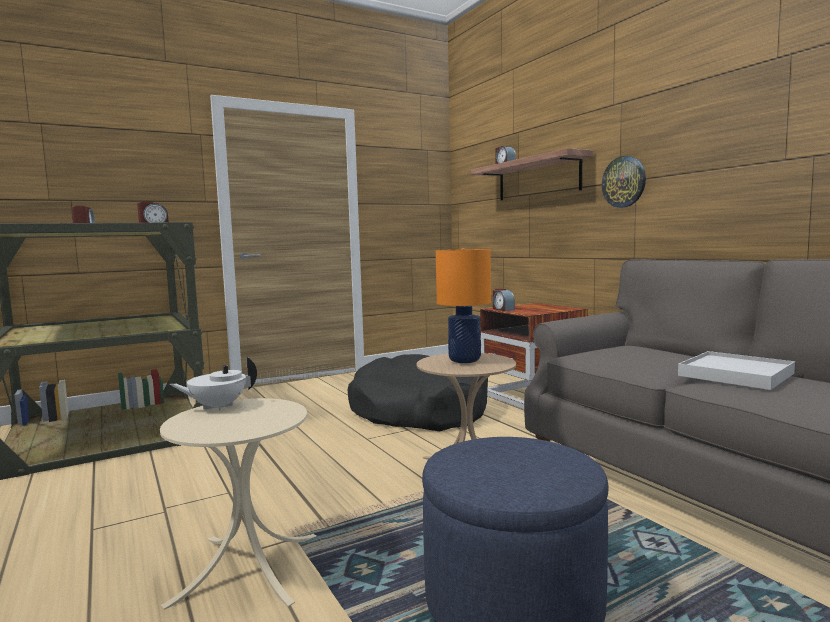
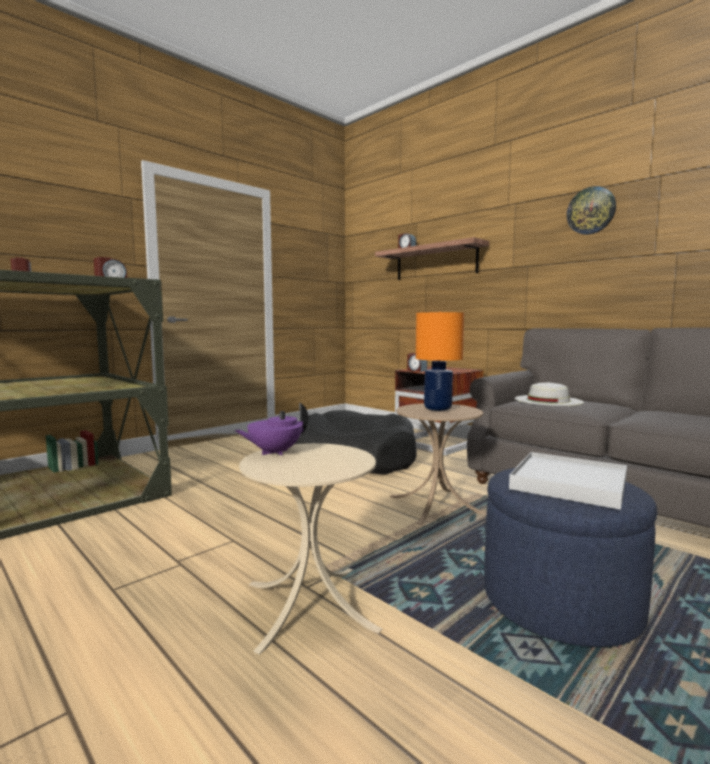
camera: 15 degrees left, 0 degrees up
(217, 407) = (274, 452): white teapot -> purple teapot
(624, 182) = (517, 267): wall clock -> wall clock (591, 210)
(625, 352) = (548, 400): none -> white hat
(736, 374) = (649, 413): white tray -> white tray (569, 484)

